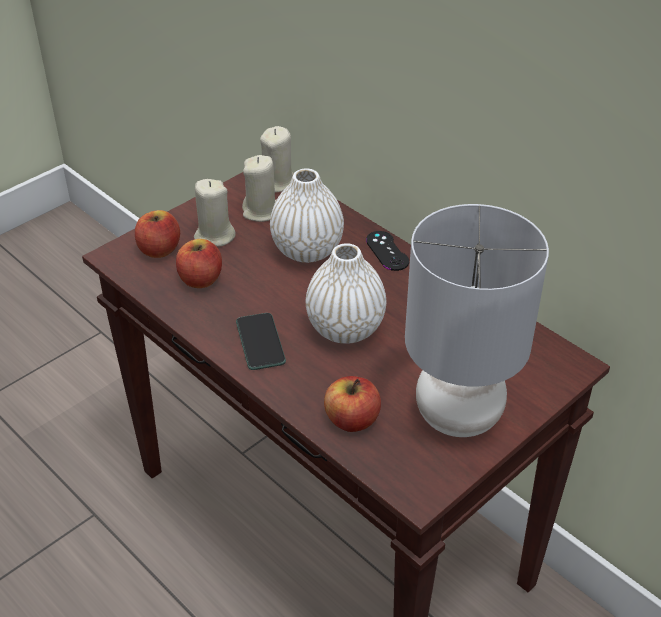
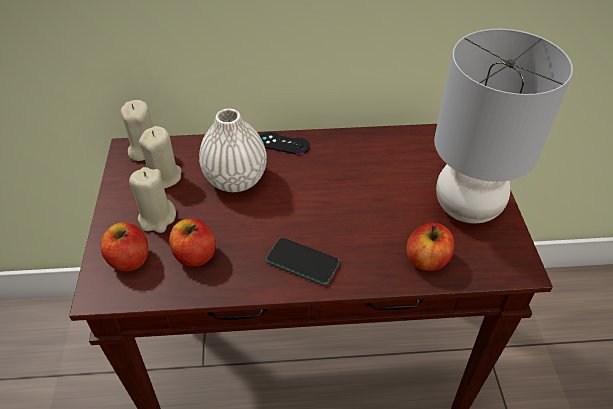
camera: 50 degrees left, 5 degrees up
(345, 328) = (335, 209): white vase -> none

